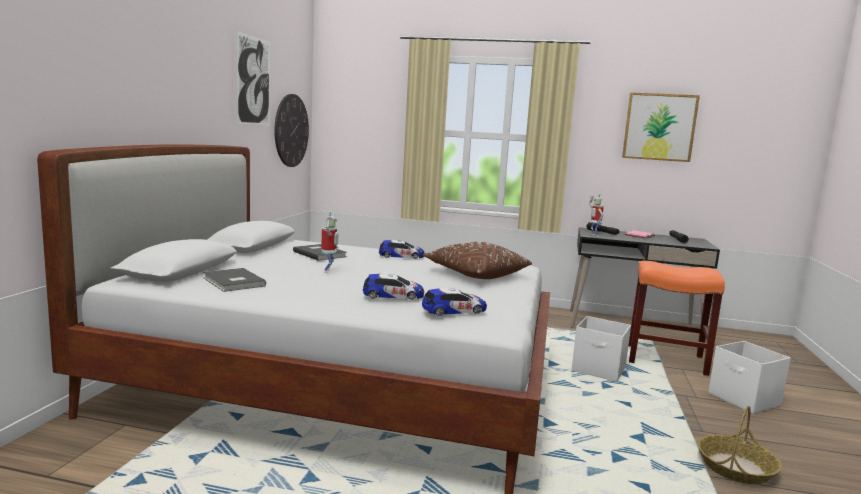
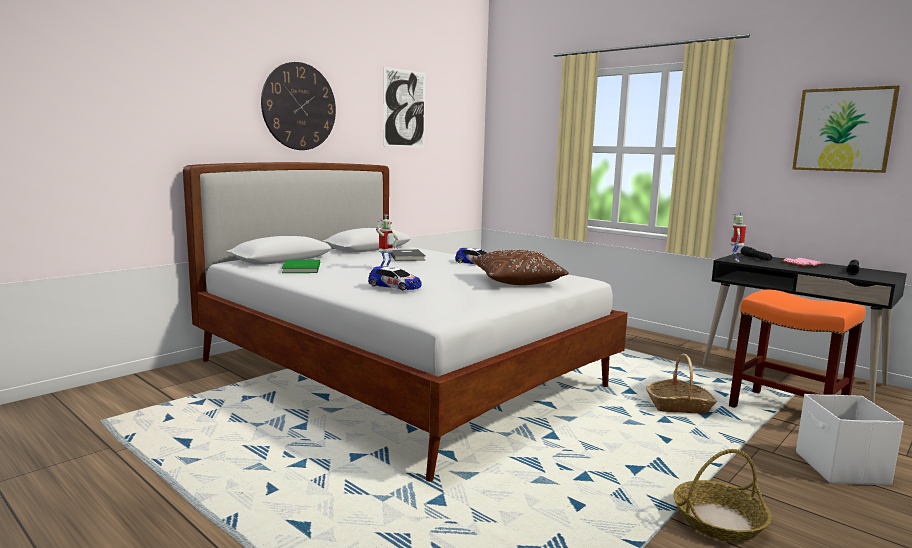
camera: 30 degrees right, 0 degrees up
(232, 282) = (300, 268): grey book -> green book
(291, 130) = (454, 152): wall clock -> wall clock (299, 106)
(454, 310) = (421, 300): toy car -> none
(599, 370) = (679, 406): white storage box -> basket

